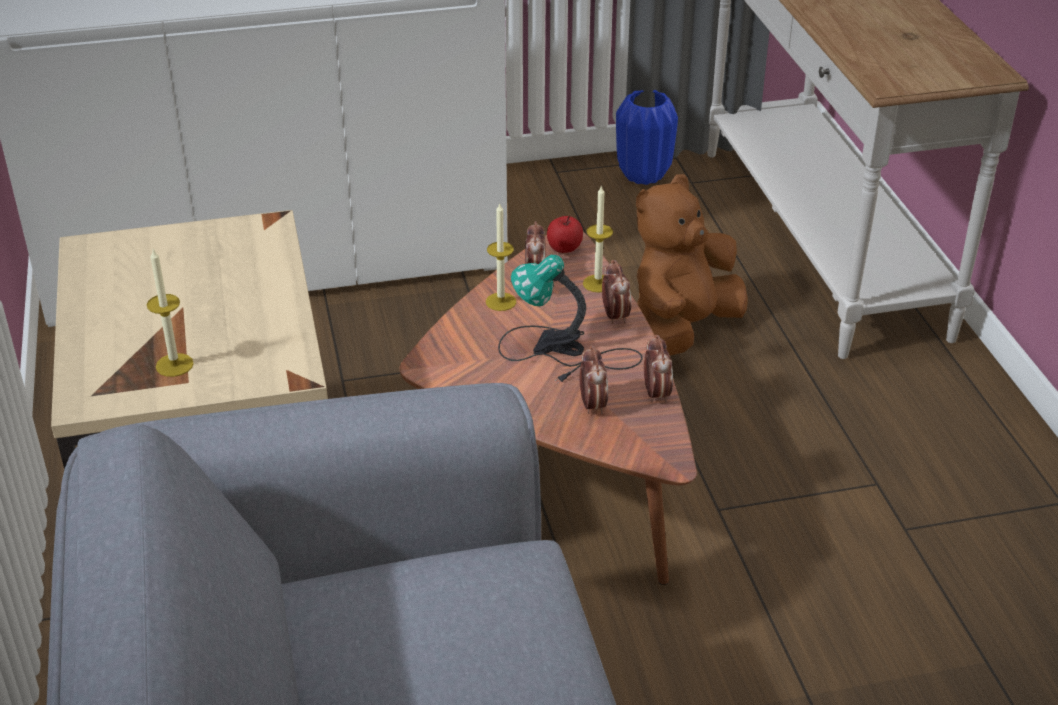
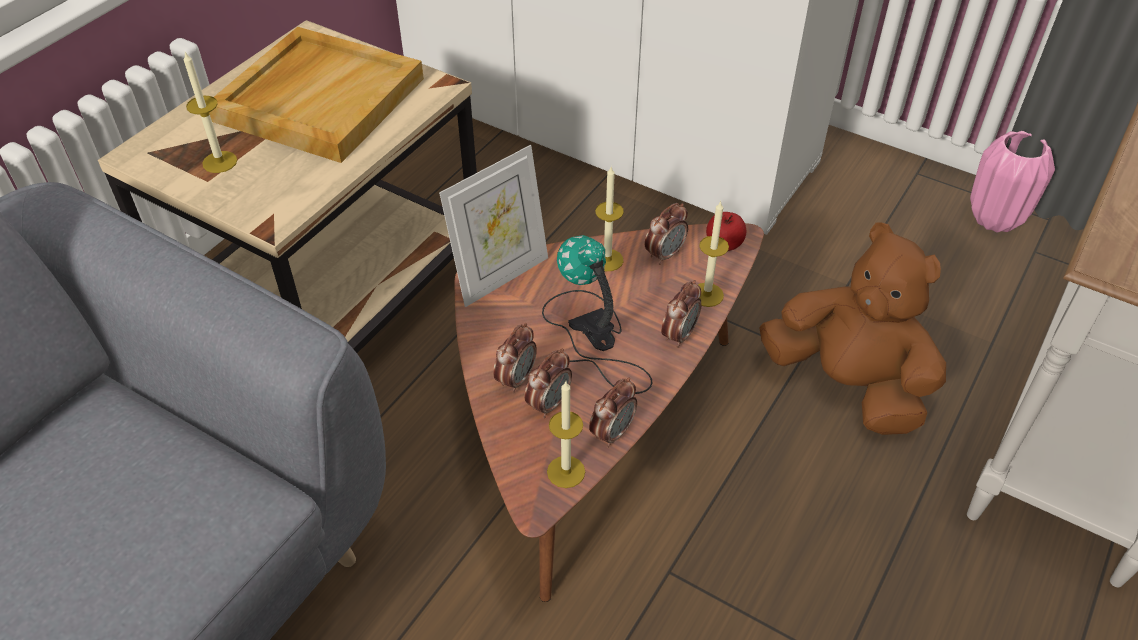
camera: 45 degrees right, 10 degrees up
(181, 281) = (319, 98): none -> beige tray
(439, 355) = (500, 276): none -> picture frame
(549, 406) = (516, 379): none -> alarm clock
(644, 175) = (995, 219): blue vase -> pink vase
(660, 433) = (566, 471): none -> candle
(682, 329) = (847, 384): brown plush toy -> brown plush toy turned 45 degrees clockwise

